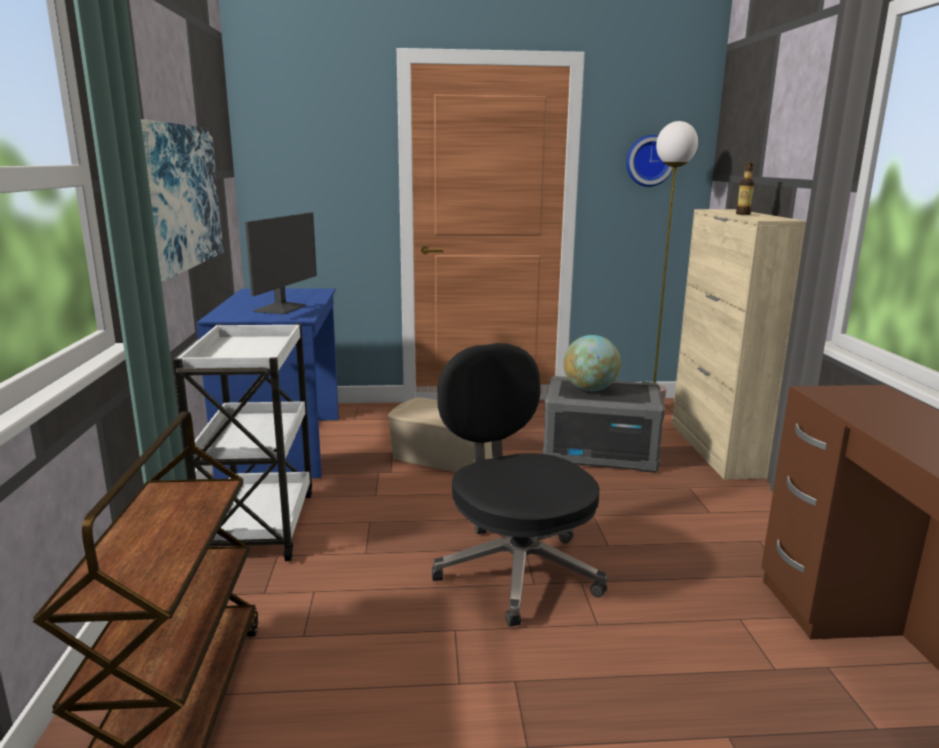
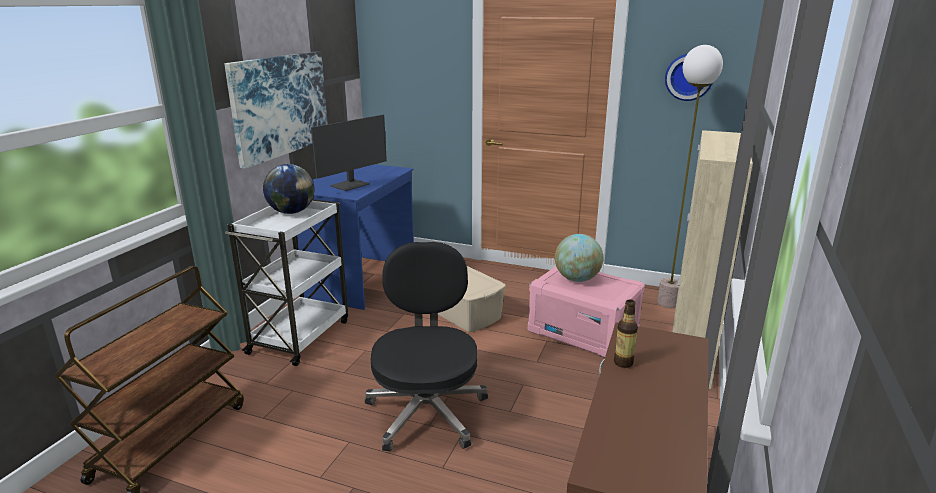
camera: 25 degrees right, 5 degrees up
(236, 342) = (291, 212): none -> globe
(600, 452) = (583, 332): grey storage box -> pink storage box
(743, 214) = (720, 145): bottle -> bottle (623, 363)

